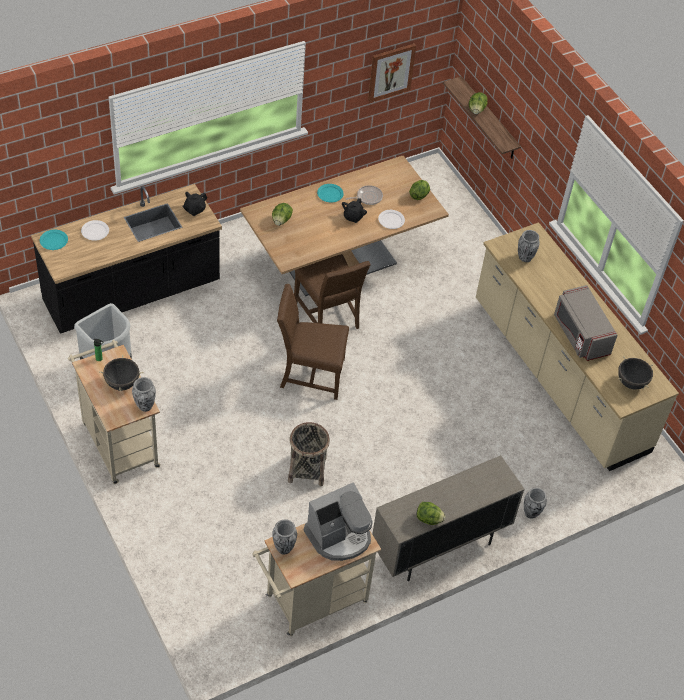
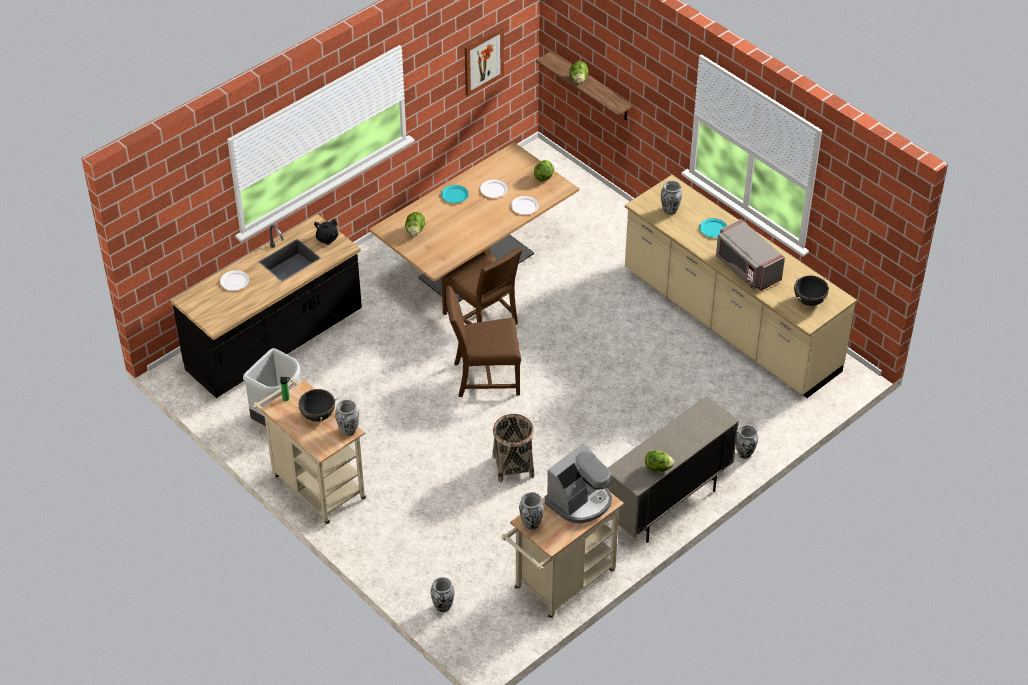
camera: 10 degrees left, 5 degrees down
(54, 240) = (196, 299): turquoise plate -> turquoise plate (713, 229)
(192, 596) = (443, 607): none -> vase
(353, 217) = (485, 212): black teapot -> none
(368, 197) = (493, 190): frying pan -> white plate

